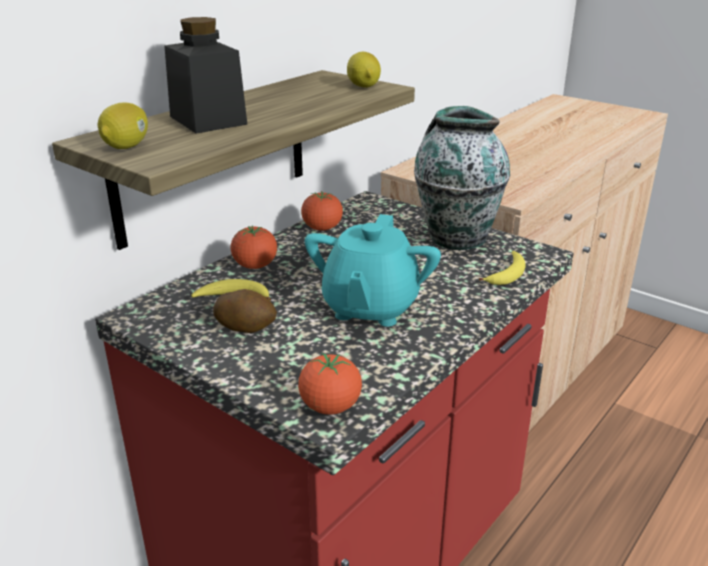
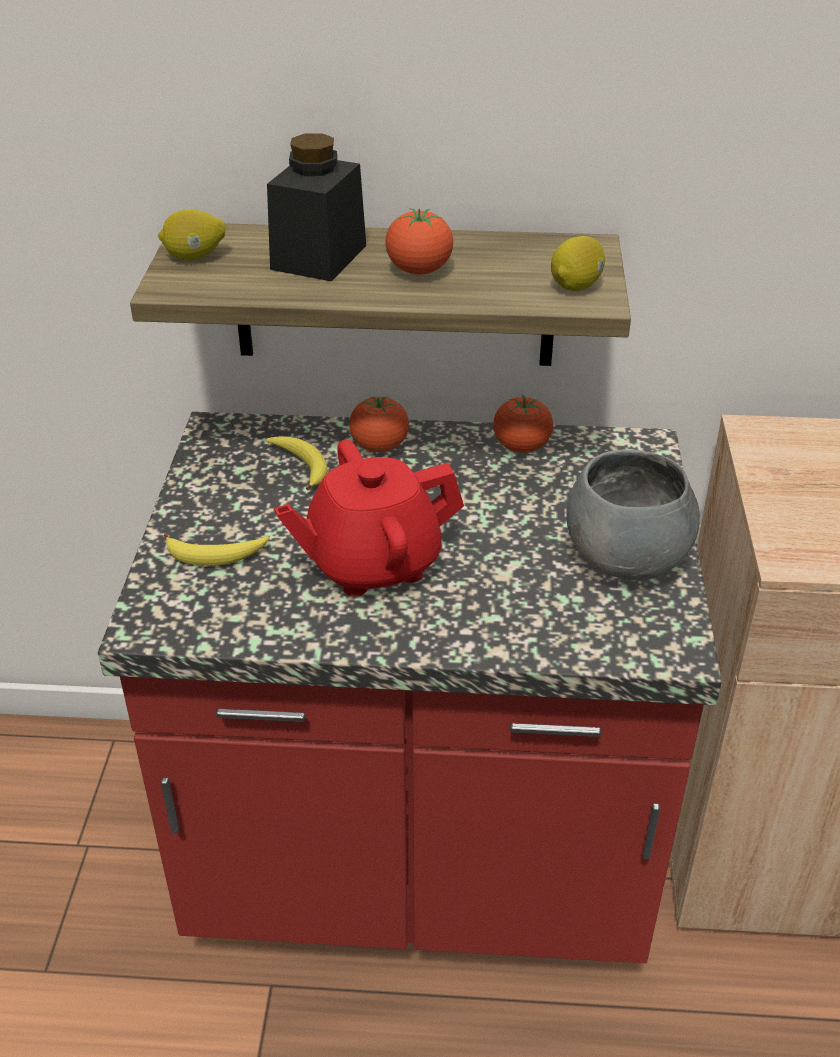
camera: 55 degrees right, 10 degrees up
(246, 327) = (254, 501): potato -> none
(330, 407) = (163, 619): tomato -> tomato (419, 271)
(370, 307) = (372, 563): turquoise teapot -> red teapot
(456, 237) = (627, 557): vase -> grey bowl
(507, 274) = (572, 640): banana -> banana (216, 555)

